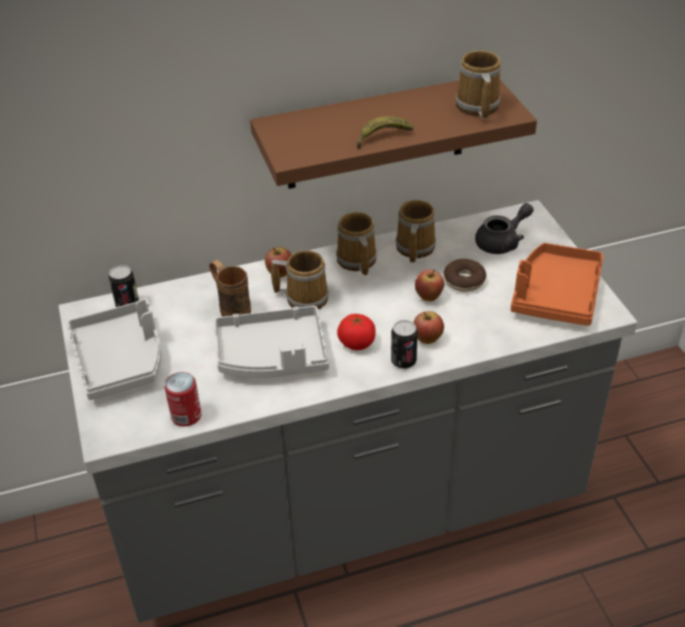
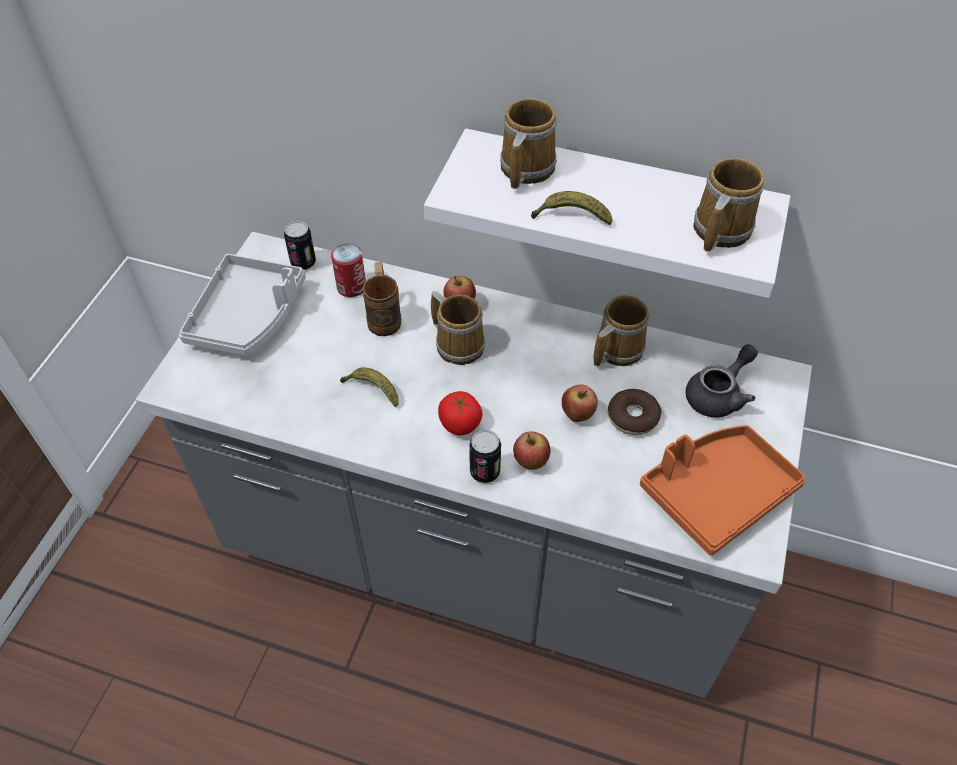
camera: 35 degrees right, 10 degrees up
(186, 415) = (248, 406): can -> can (351, 287)
(272, 356) = (372, 390): grey tray -> banana
(356, 261) = (544, 331): mug -> mug (524, 168)
(375, 133) = (615, 203): brown shelf -> white shelf
(502, 242) = (719, 395): grey teapot -> grey teapot turned 45 degrees counterclockwise

